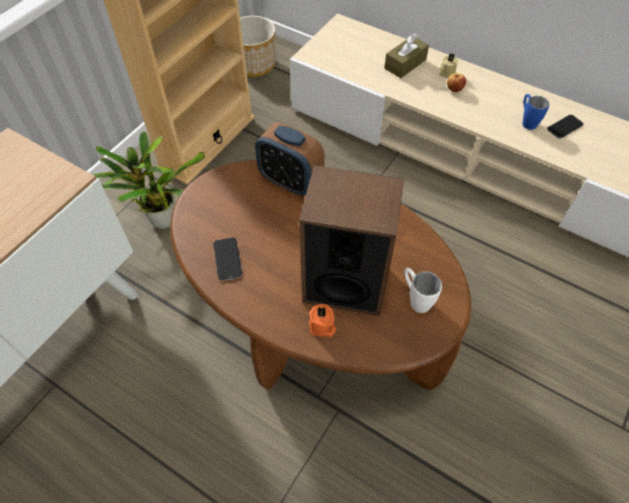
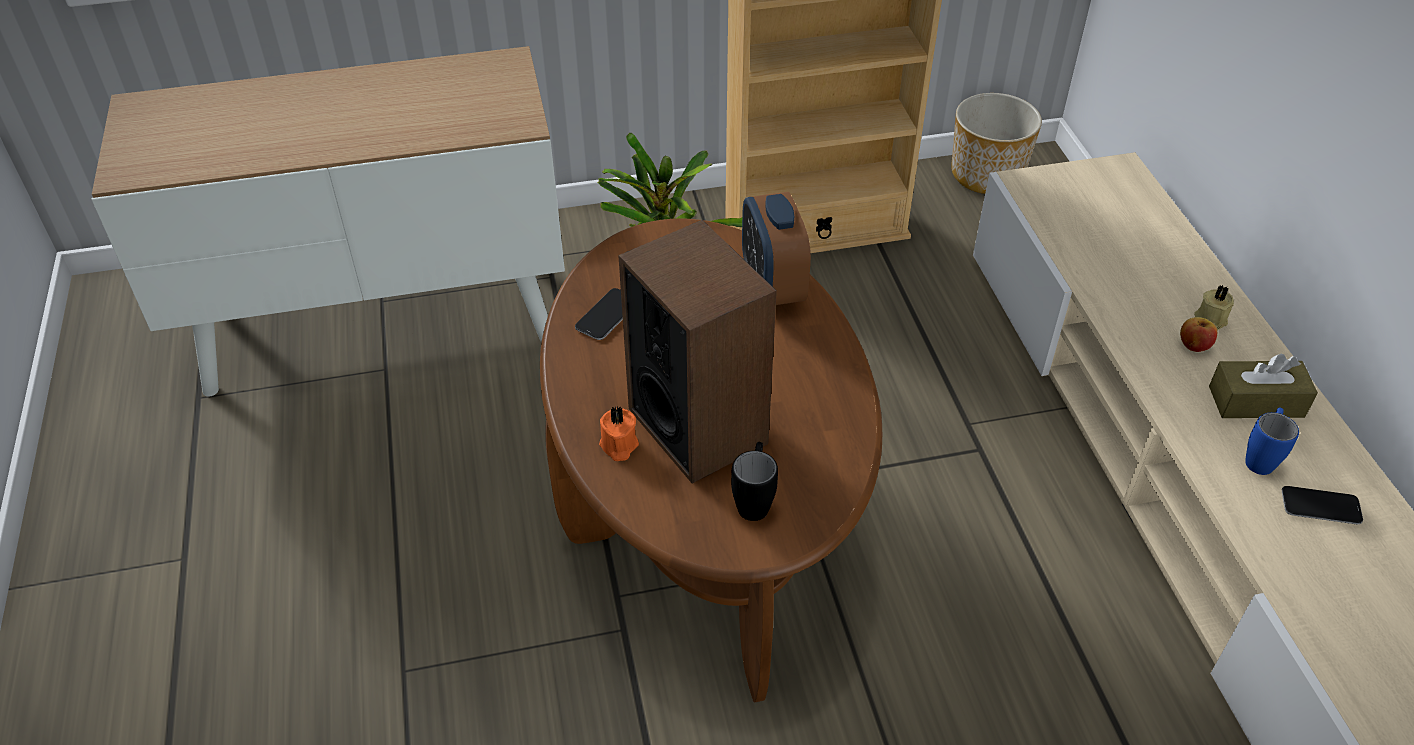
camera: 45 degrees right, 10 degrees down
(405, 64) = (1156, 270): brown tissue box -> brown tissue box (1256, 402)
(415, 299) = (754, 500): white mug -> black mug

